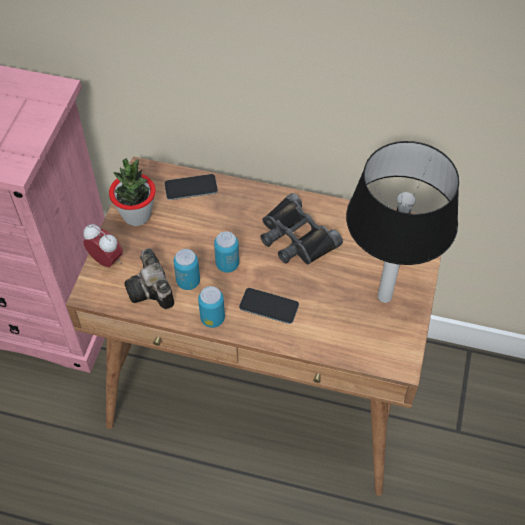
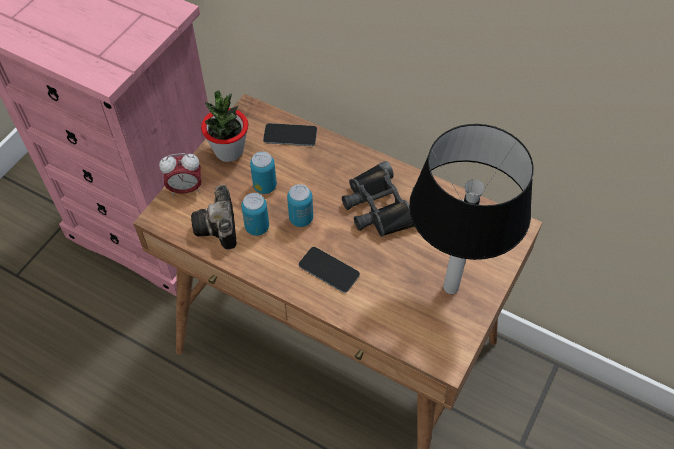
camera: 15 degrees right, 0 degrees up
(106, 260) = (185, 189): alarm clock -> alarm clock turned 120 degrees clockwise
(212, 318) = (269, 269): can -> can (265, 186)

